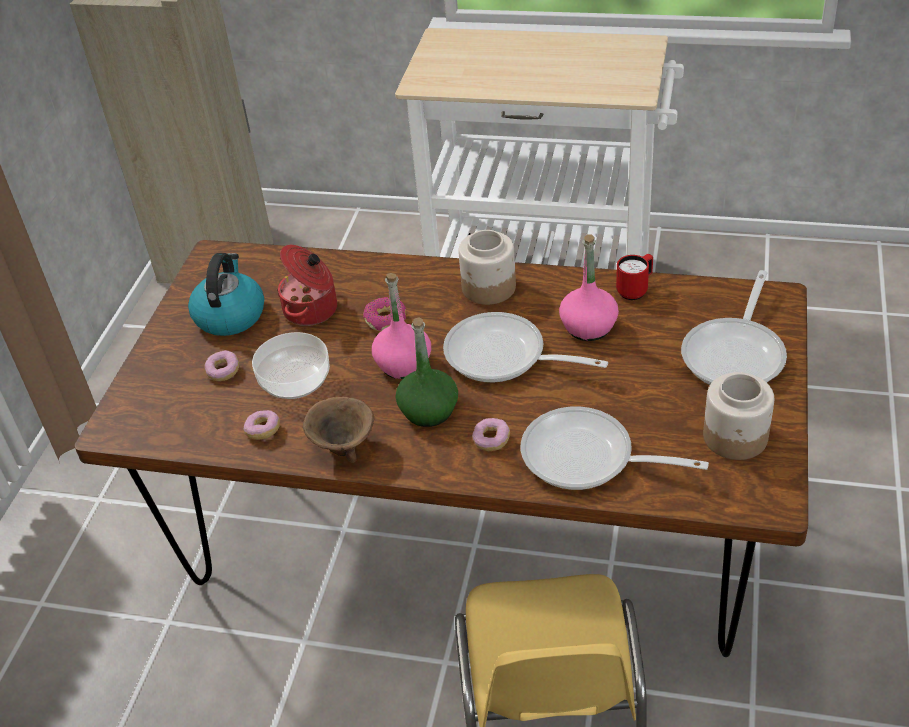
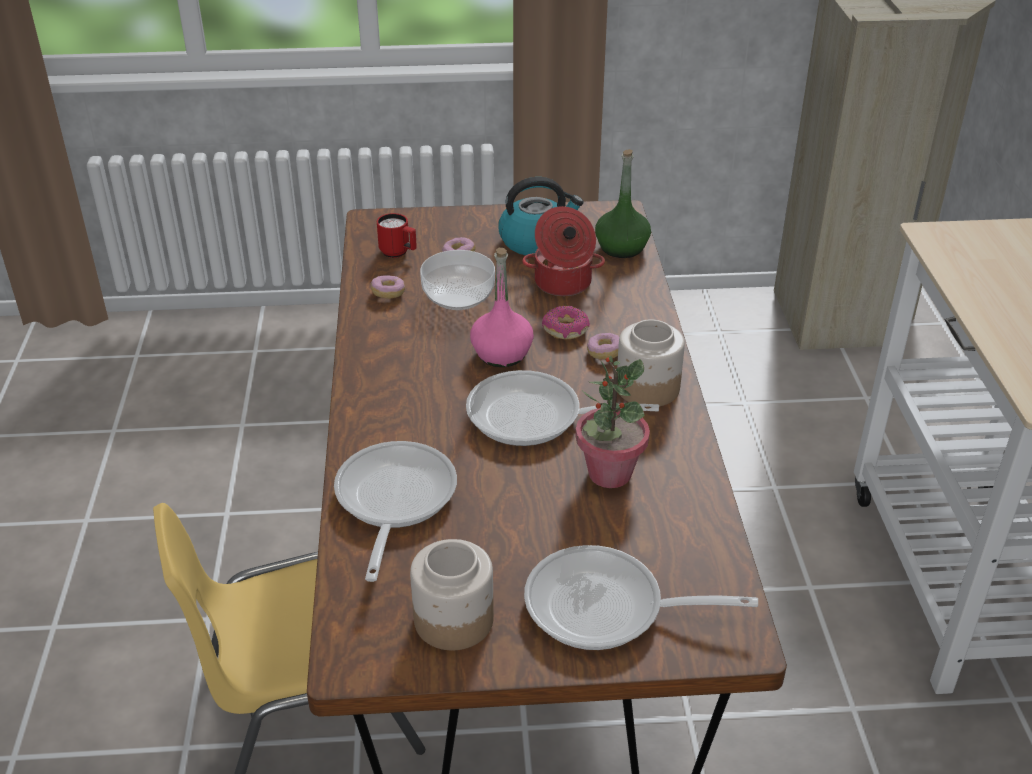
camera: 70 degrees right, 5 degrees down
(342, 447) = (376, 341): brown bowl -> none
(429, 411) = (438, 382): green bottle -> green bottle (621, 248)
(491, 440) = (405, 430): donut -> donut (604, 353)
(503, 357) = (535, 417): frying pan -> frying pan turned 90 degrees counterclockwise
(588, 327) = (609, 473): pink bottle -> potted plant
(635, 290) = (695, 503): red mug -> red mug (398, 253)

